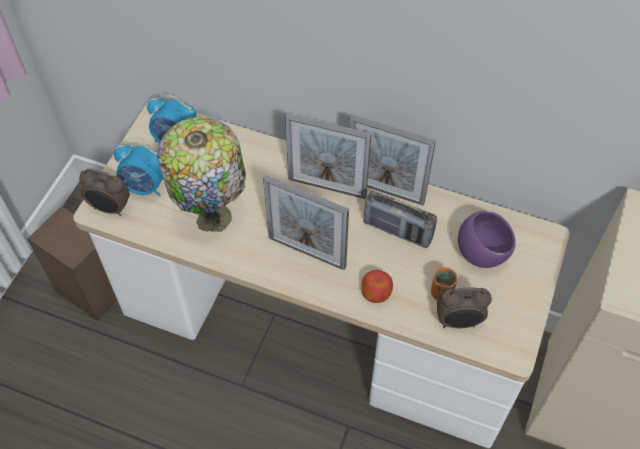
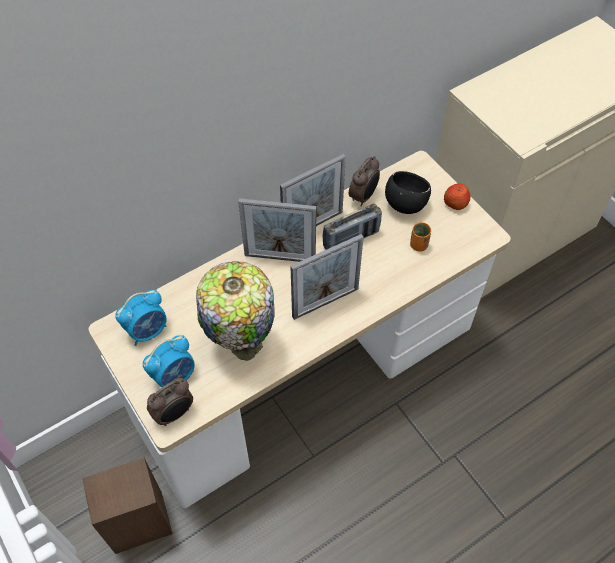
camera: 55 degrees left, 0 degrees up
(327, 187) = (280, 258): picture frame -> picture frame turned 45 degrees clockwise
(376, 292) = (390, 281): apple -> apple (455, 203)
(458, 322) = (447, 250): alarm clock -> alarm clock (363, 196)
(481, 253) = (405, 205): purple bowl -> black bowl

